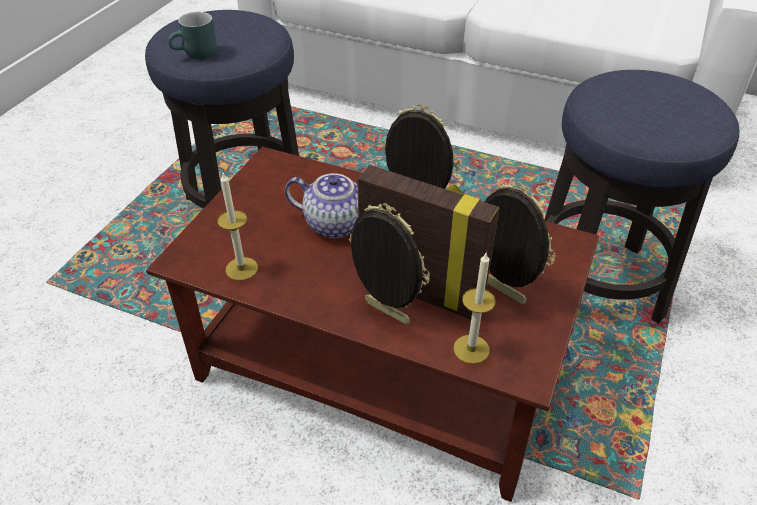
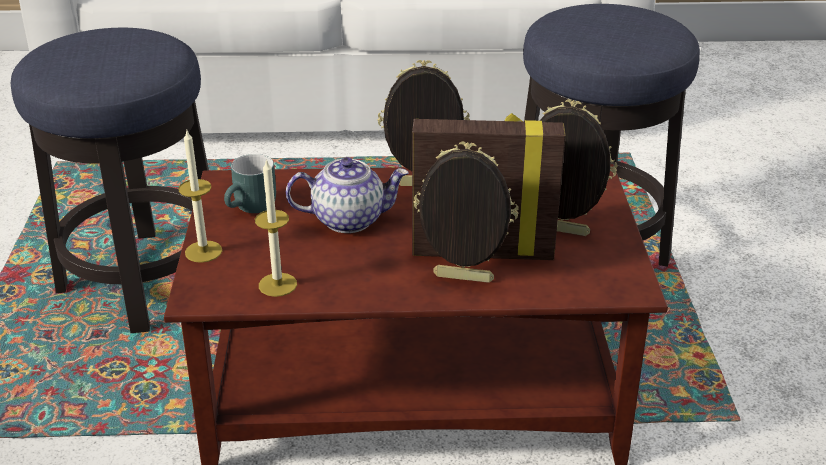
camera: 25 degrees left, 10 degrees down
(197, 55) = (98, 78): turquoise mug -> turquoise mug (253, 208)
(471, 349) = (566, 283): candle -> candle (203, 251)

